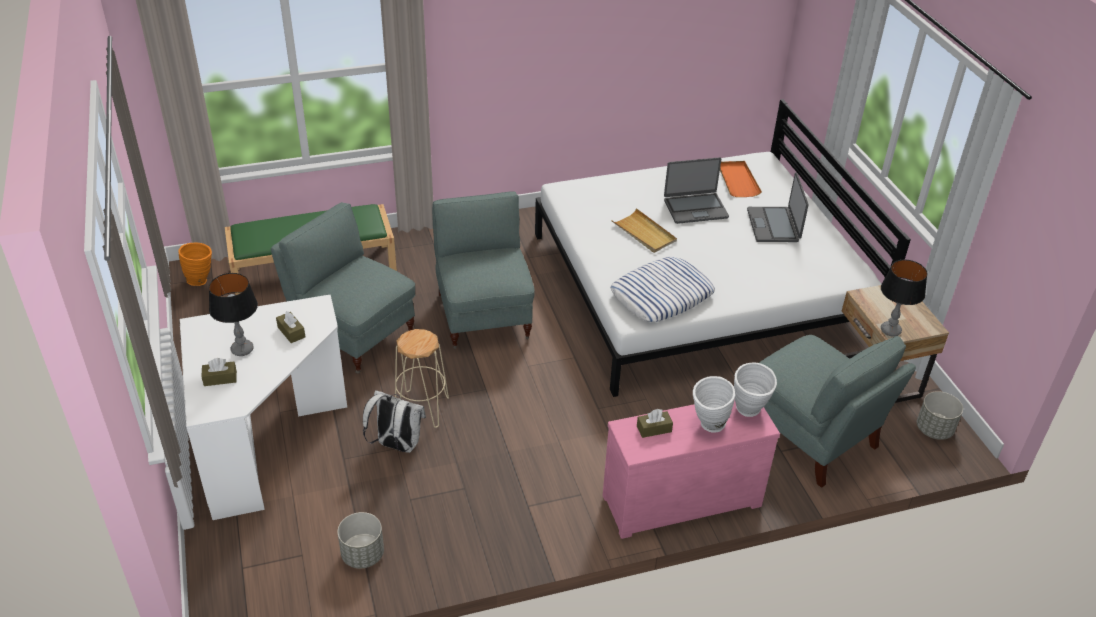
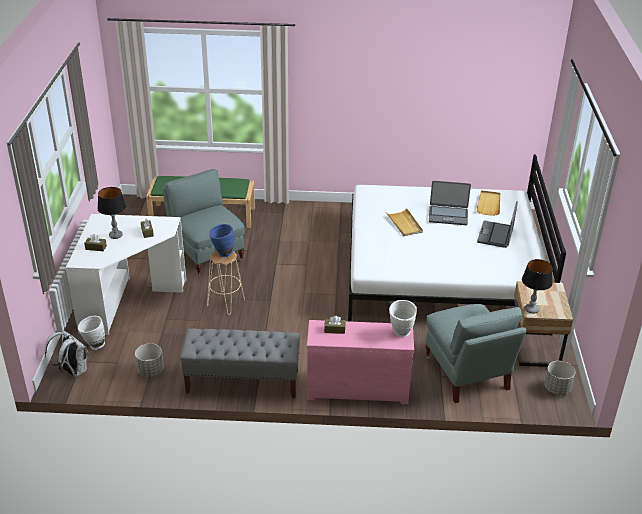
camera: 20 degrees right, 5 degrees down
(201, 280) = (135, 207): orange vase -> none
(396, 445) = (200, 319): white backpack -> white backpack (72, 371)
(415, 340) = (222, 254): none -> blue vase
(483, 315) = (292, 259): grey armchair -> none
(512, 535) = (242, 381): none -> grey bench
(661, 296) = (393, 261): pillow -> none
(708, 426) = (369, 335): white vase -> white vase (93, 346)
(737, 180) = (488, 204): orange tray -> beige tray

